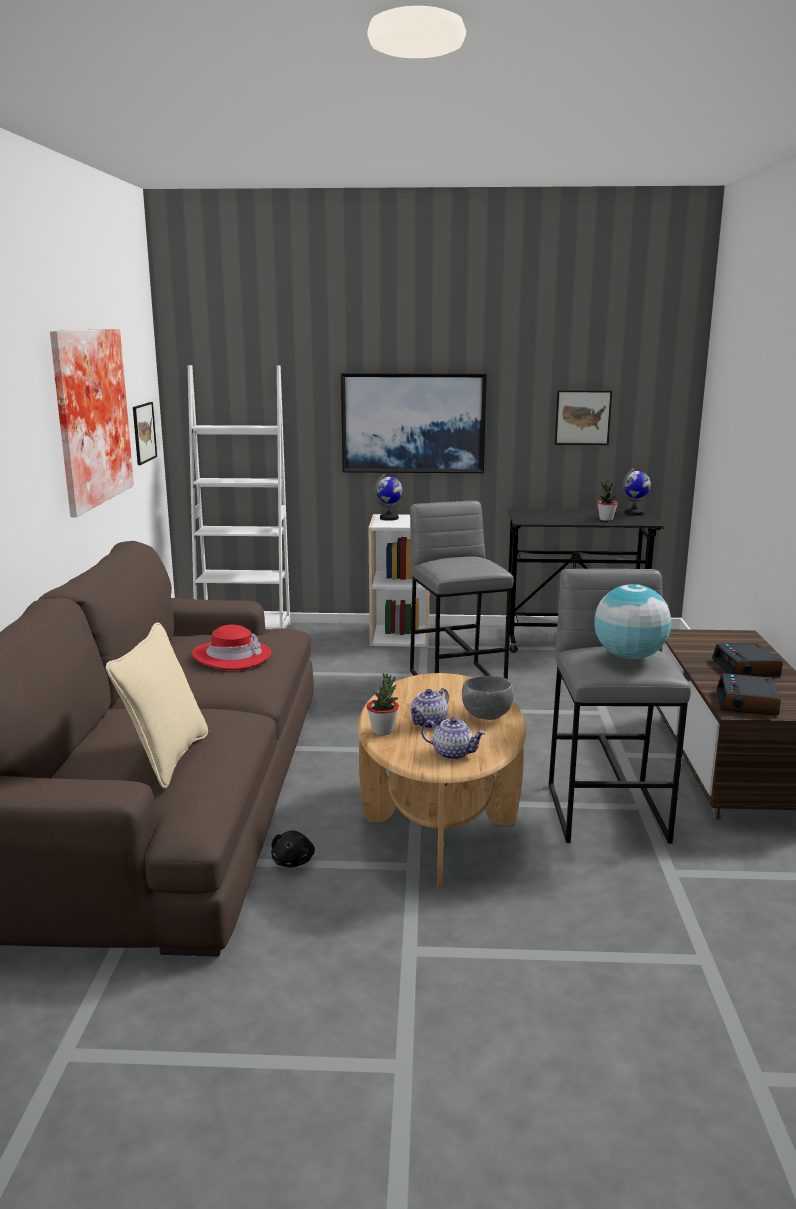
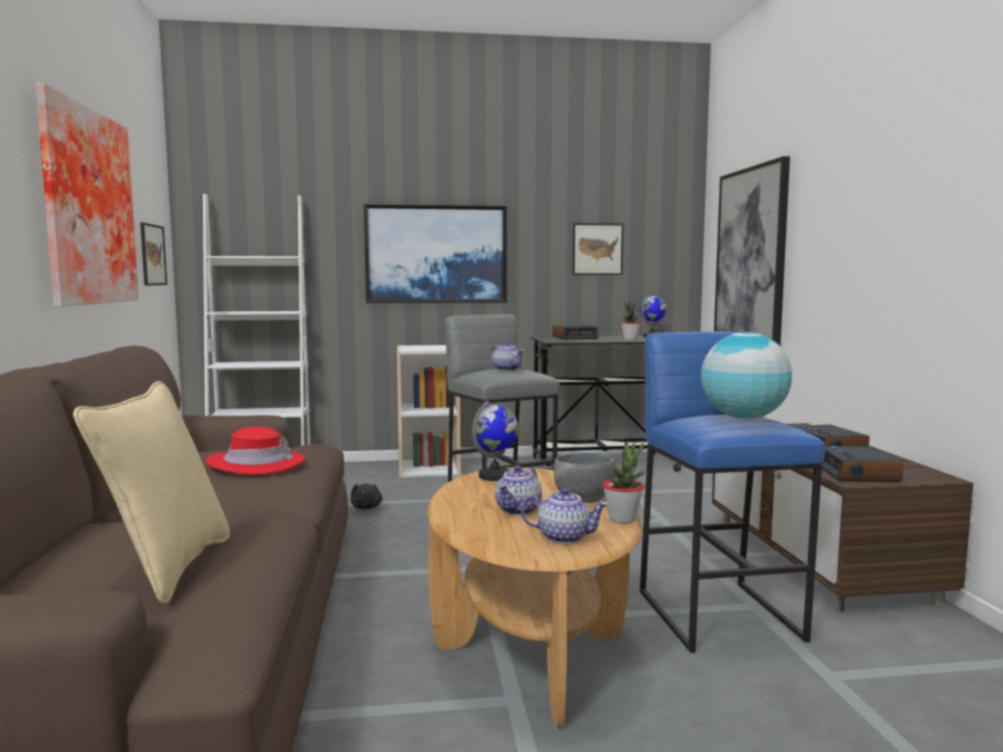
camera: 10 degrees left, 10 degrees down
(293, 861) = (351, 709): black plush toy -> black plush toy (366, 508)
(383, 731) = (464, 521): potted plant -> potted plant (622, 518)
(389, 518) = (415, 347): globe -> globe (495, 476)
(465, 561) = (507, 369): none -> teapot
(551, 513) = (575, 337): none -> alarm clock
(606, 811) = (717, 613): grey stool -> blue stool
(733, 445) = (750, 258): none -> picture

